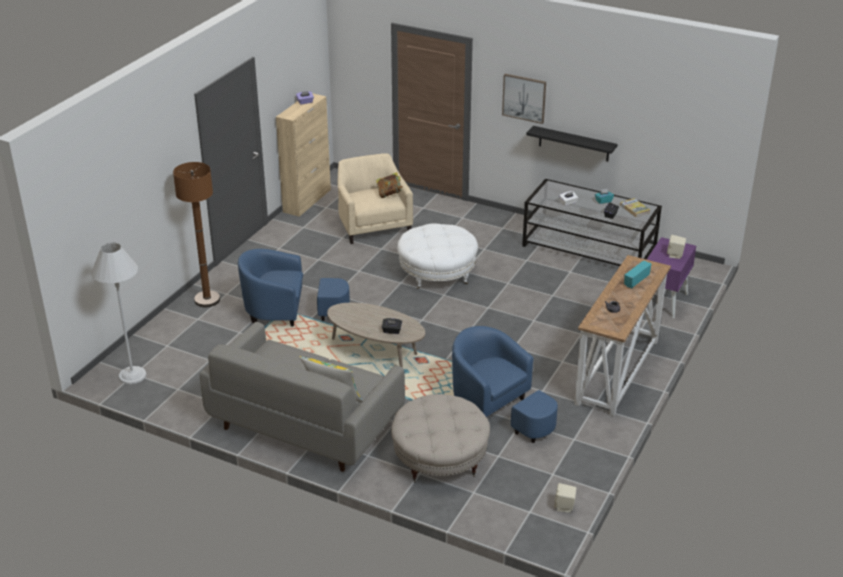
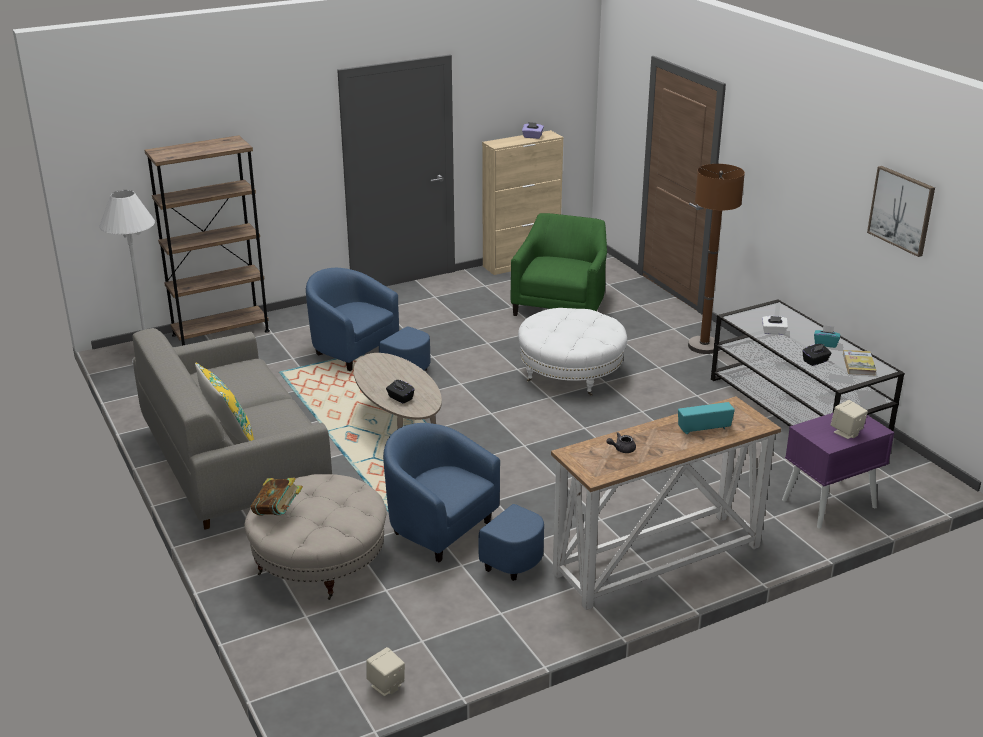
camera: 35 degrees right, 5 degrees down
(158, 333) = (221, 333): none -> brown bookcase
(207, 300) = (303, 320): brown floor lamp -> brown floor lamp (704, 346)
(373, 225) = (561, 305): beige armchair -> green armchair
(389, 194) = (578, 267): book -> book (278, 512)
(498, 407) = (456, 537): blue armchair -> blue armchair turned 45 degrees counterclockwise
(524, 98) = (769, 177): picture -> picture (901, 210)
(574, 144) = (815, 255): black shelf -> none

